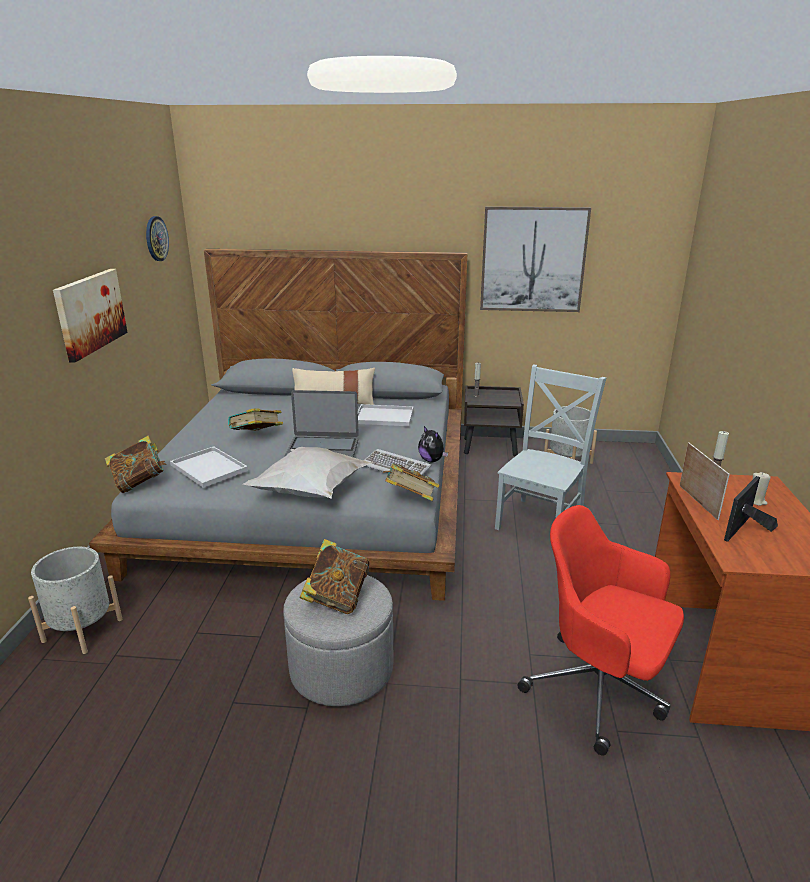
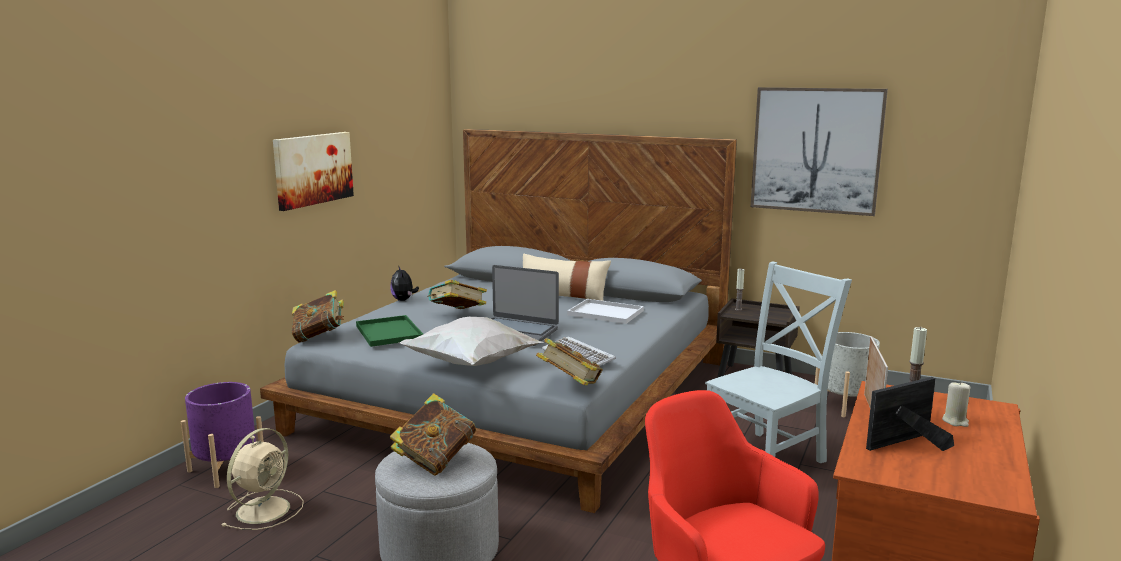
camera: 20 degrees right, 10 degrees down
(82, 630) = (226, 469): grey planter -> purple planter
(151, 665) = (265, 509): none -> beige fan
(156, 238) = (408, 112): wall clock -> none
(207, 467) = (388, 332): white tray -> green tray
(432, 460) = (626, 356): plush toy -> plush toy (404, 300)

